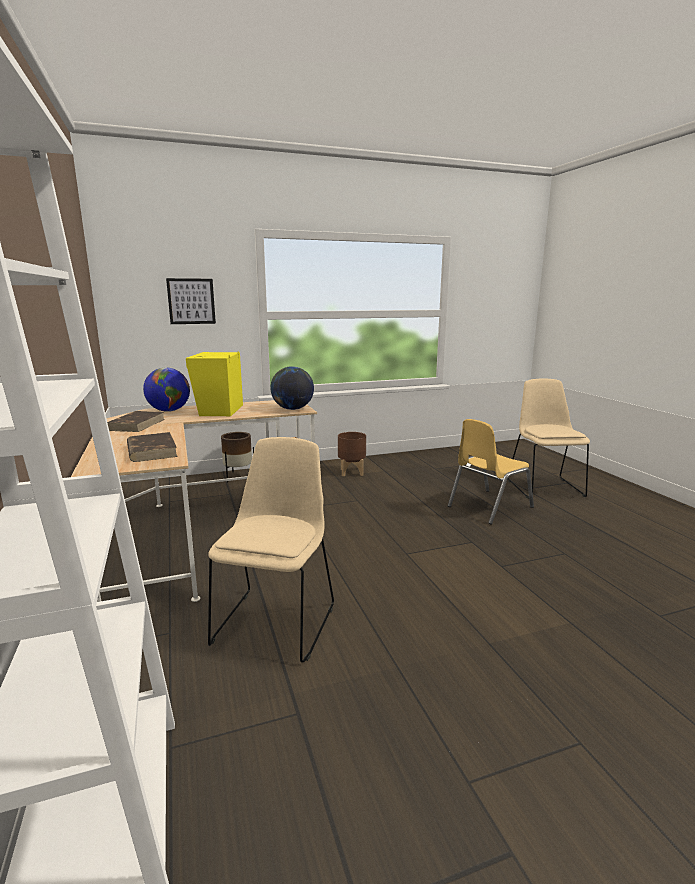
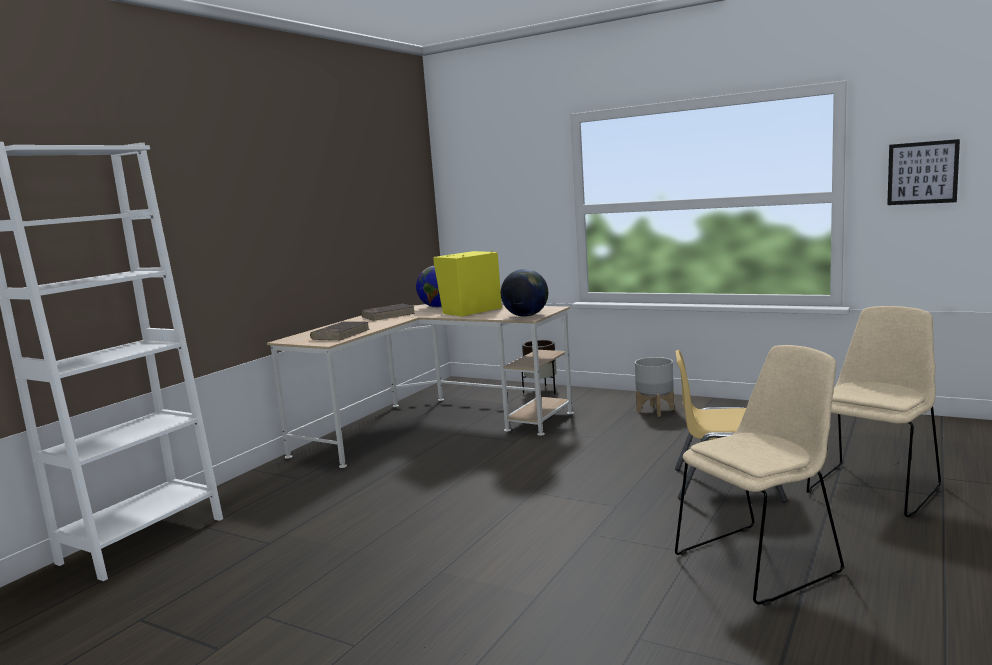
camera: 50 degrees right, 5 degrees down
(191, 301) = (510, 197): picture -> picture (922, 173)
(276, 621) = (354, 496): beige chair -> beige chair (760, 562)
(351, 472) = (655, 410): brown planter -> grey planter

